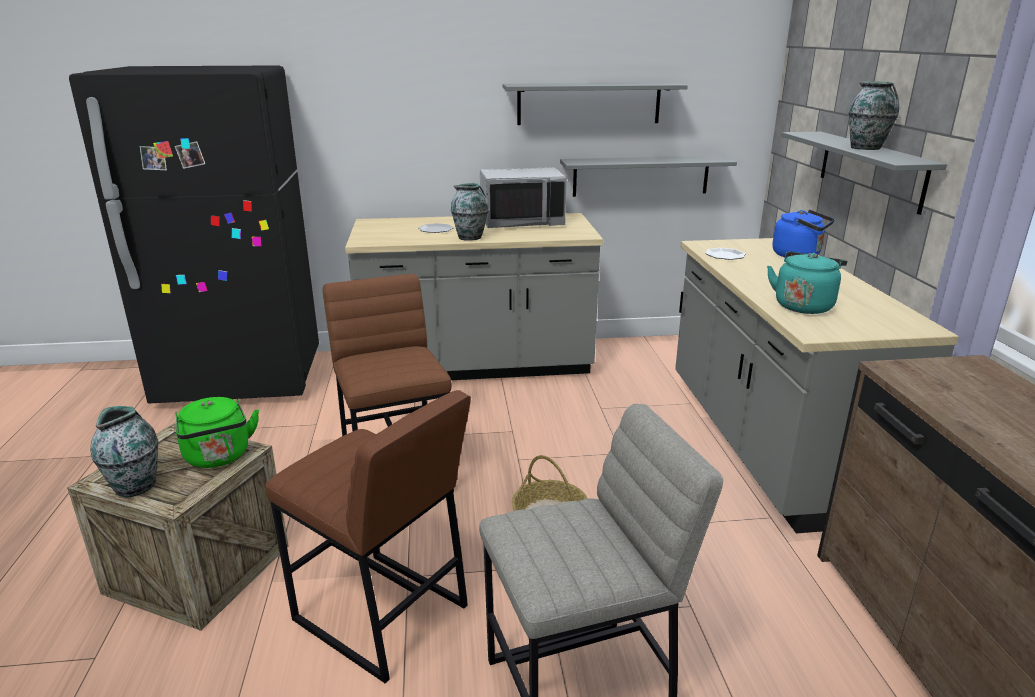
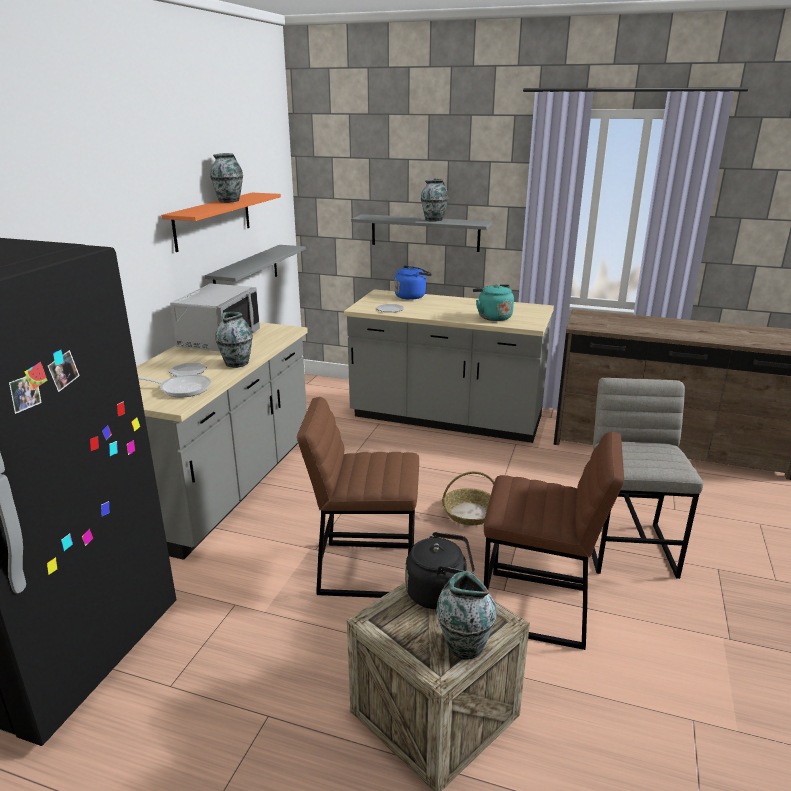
camera: 65 degrees left, 0 degrees up
(219, 457) = (439, 592): green kettle -> black kettle
(384, 614) = (539, 609): brown chair -> brown chair turned 45 degrees clockwise
(397, 236) = (181, 388): none -> frying pan
(589, 103) = (213, 220): grey shelf -> orange shelf
(604, 83) = (229, 201): none -> vase

